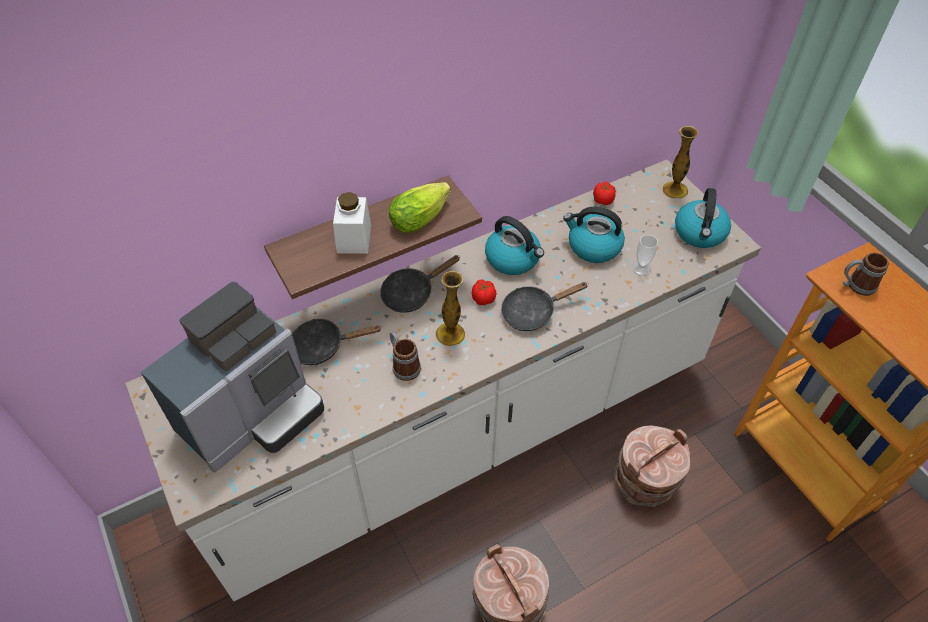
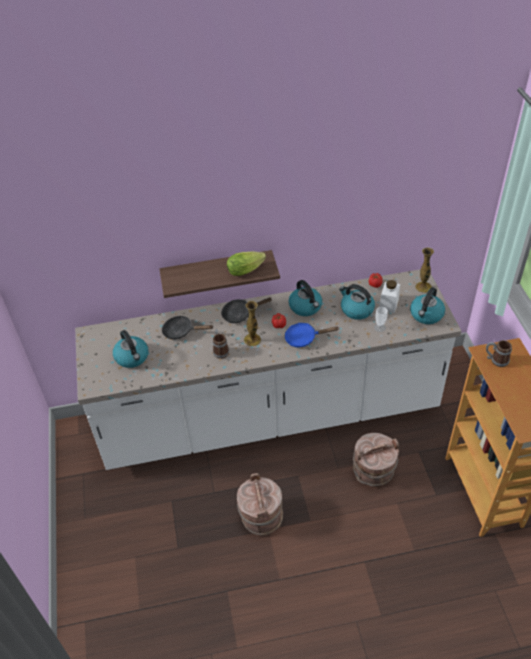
camera: 20 degrees right, 5 degrees down
(252, 415) = (132, 357): coffee machine -> kettle
(354, 239) = (206, 273): white jar -> white jar (388, 304)
(533, 312) = (304, 338): black frying pan -> blue frying pan

